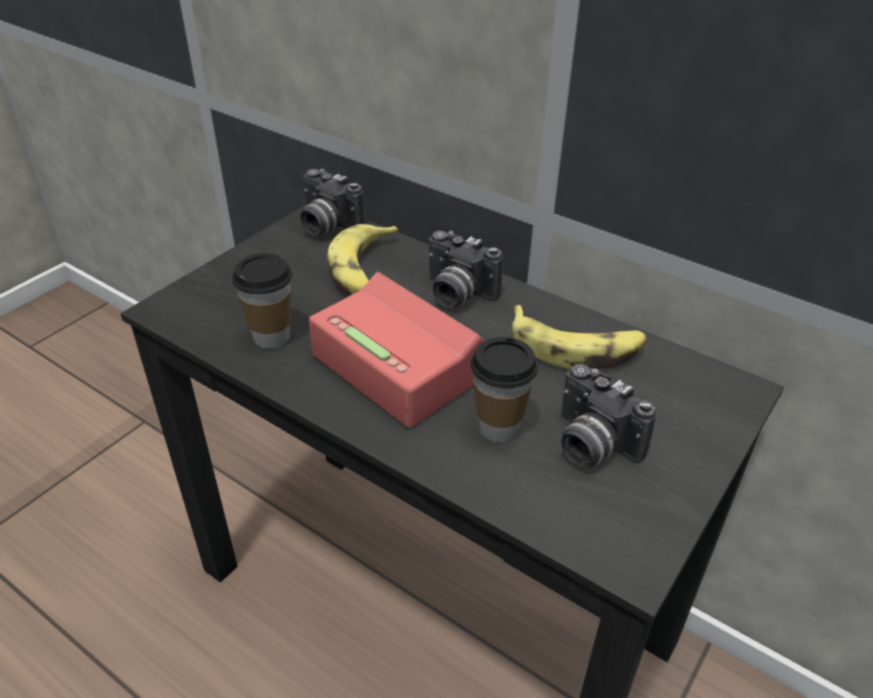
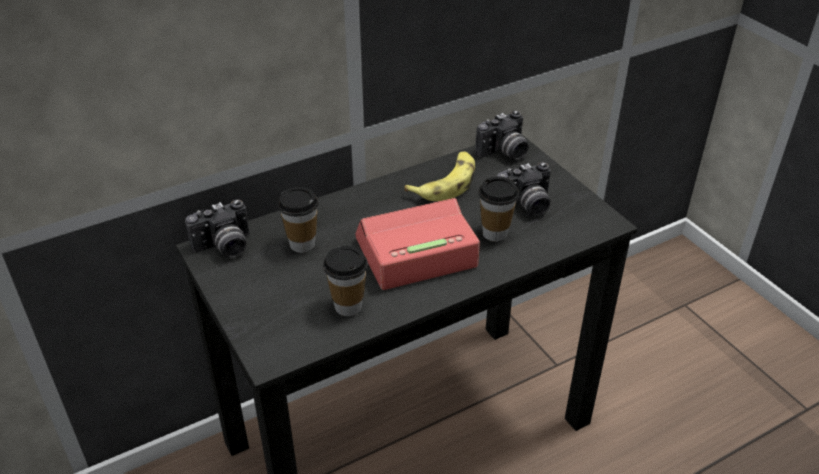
camera: 65 degrees left, 0 degrees up
(364, 271) = (302, 244): banana -> cup
(456, 294) = (360, 211): camera -> camera (504, 153)

